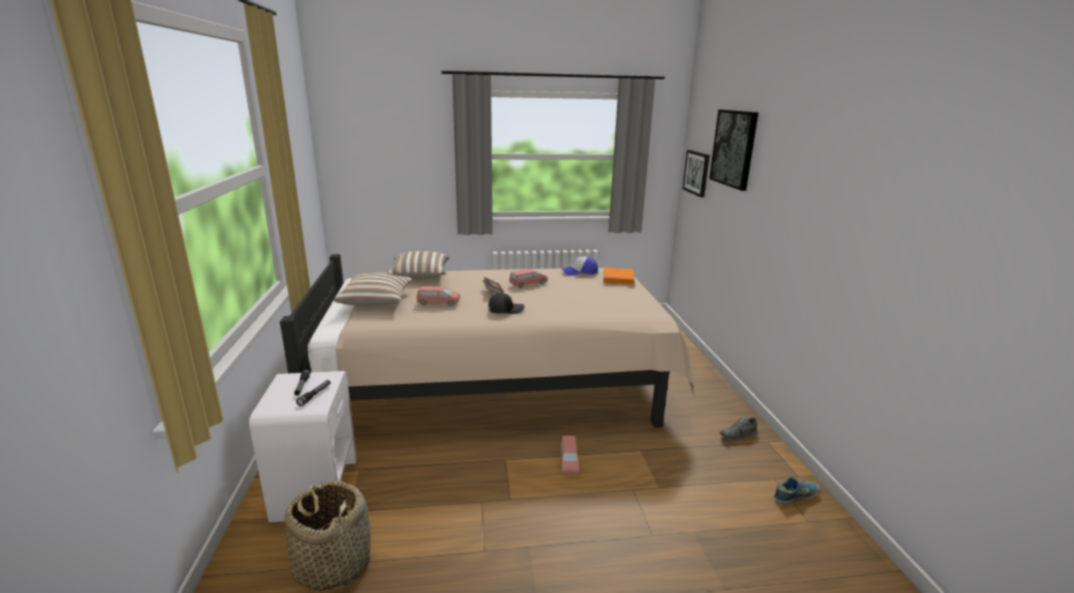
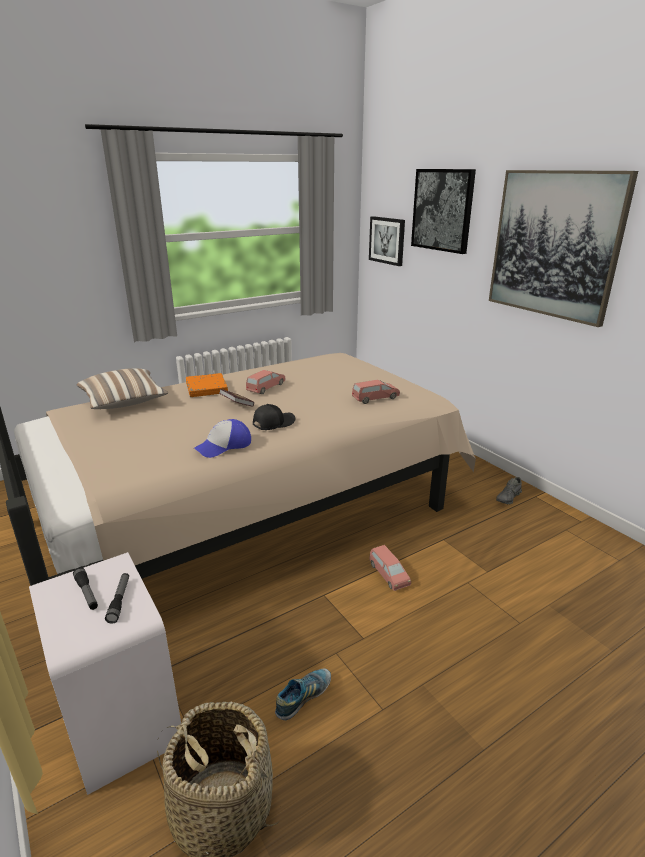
camera: 25 degrees left, 5 degrees up
(376, 301) = (100, 447): pillow -> none
(438, 303) = (185, 432): pink toy car -> pink toy car (375, 398)
(580, 272) = (305, 364): cap -> cap (224, 446)
(618, 279) = (351, 364): orange book -> orange book (206, 388)
(795, 496) = (593, 540): shoe -> shoe (303, 697)
(806, 188) = (554, 245): none -> picture

